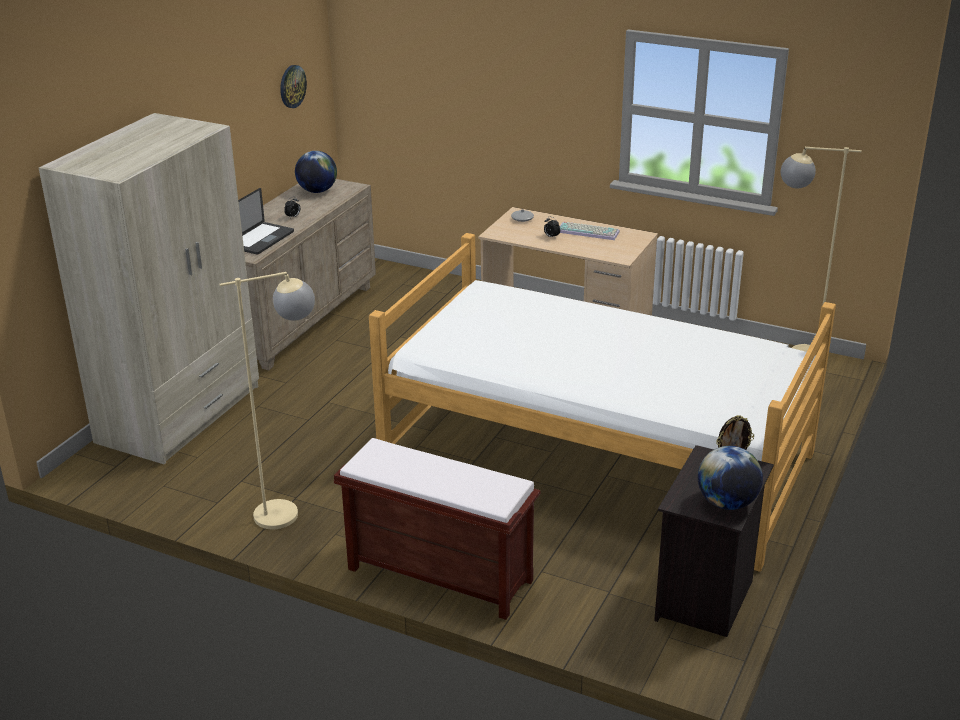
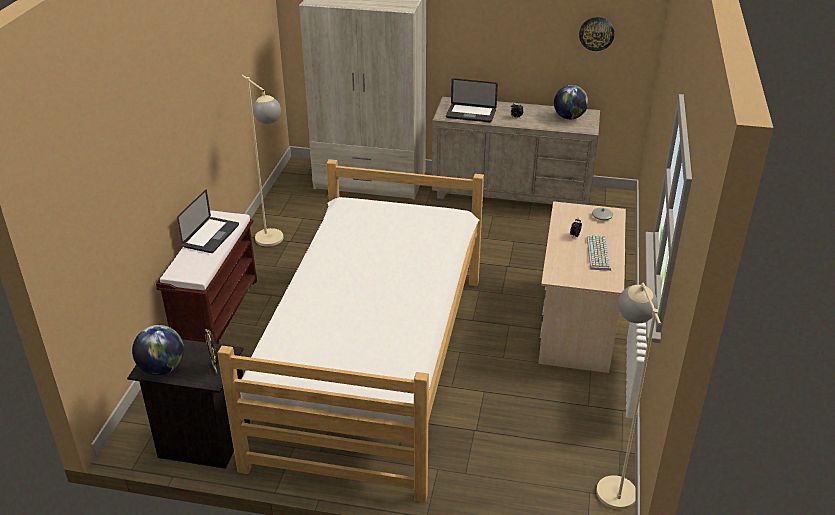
camera: 75 degrees right, 5 degrees up
(415, 469) = (211, 236): none -> laptop

